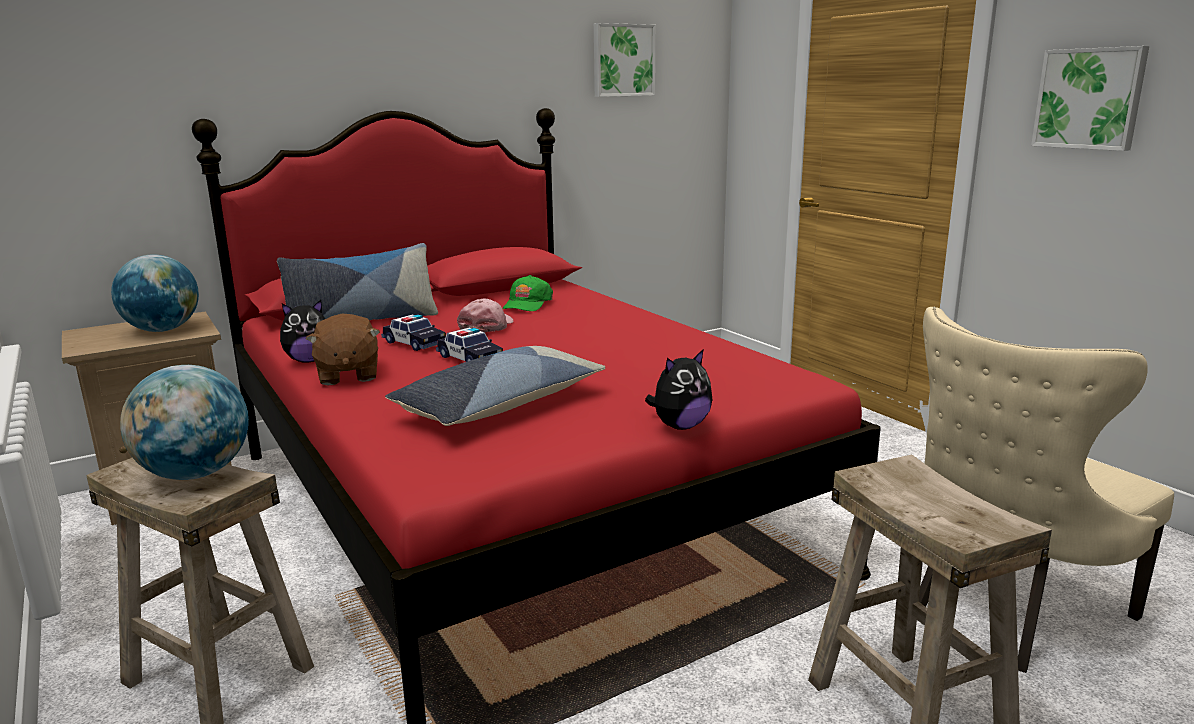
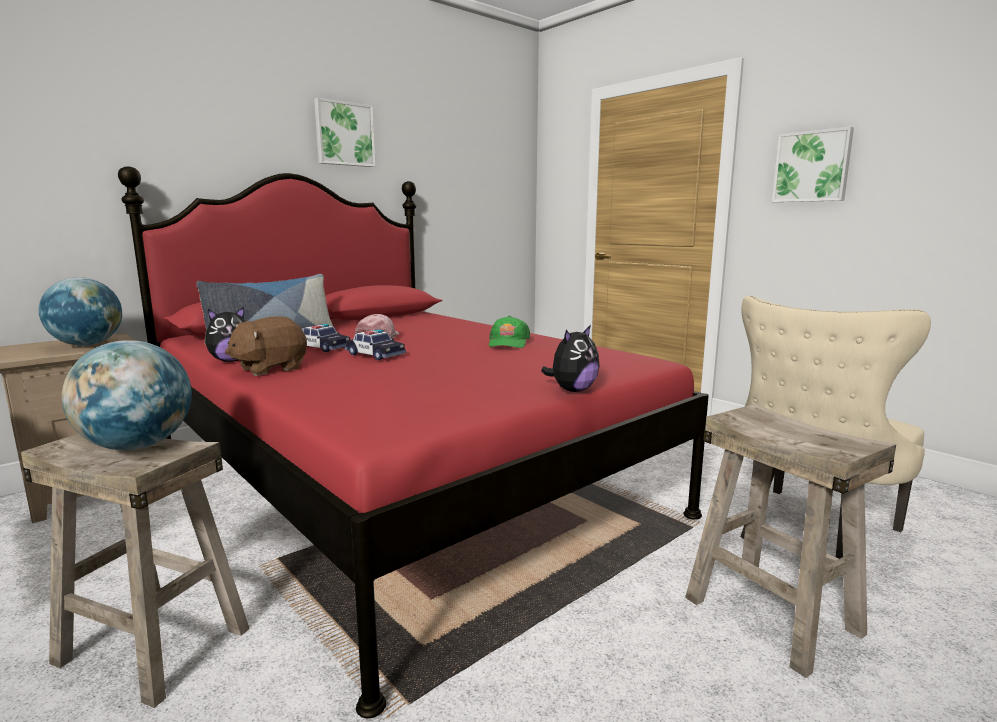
camera: 10 degrees left, 5 degrees down
(347, 375) = (270, 368): brown plush toy -> brown plush toy turned 75 degrees clockwise
(499, 404) = (415, 381): pillow -> none
(527, 304) = (405, 324): green cap -> green cap (508, 343)
(622, 60) = (463, 151): picture -> picture (344, 134)

